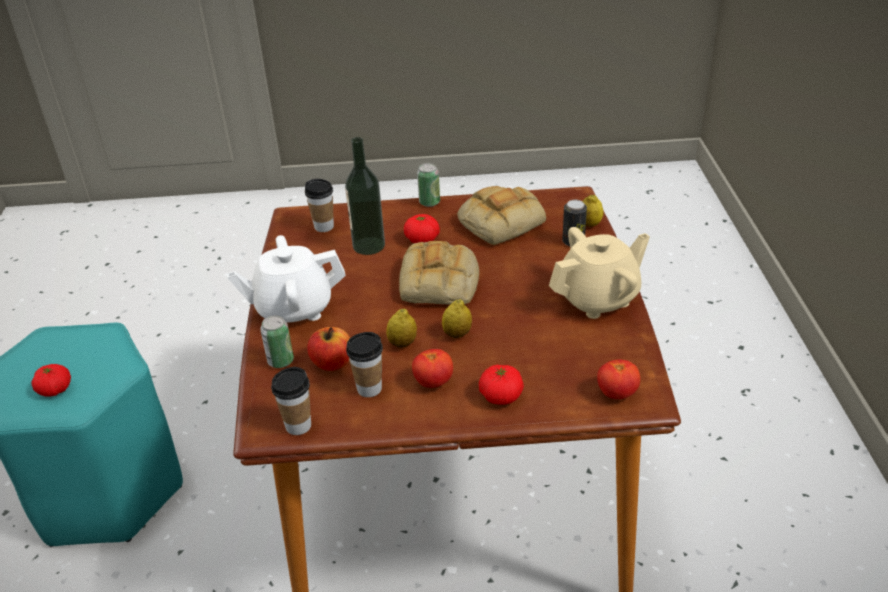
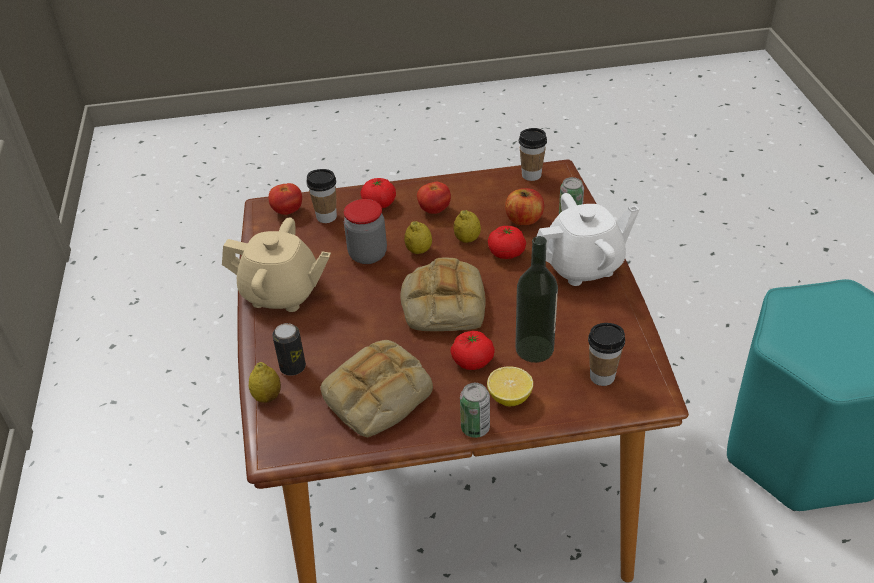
camera: 175 degrees right, 5 degrees up
(55, 389) = (824, 312): tomato -> tomato (506, 253)
(369, 389) = (485, 202): cup -> cup (326, 217)
(399, 217) = (509, 397): none -> lemon
(513, 333) = (368, 254): none -> jar
(598, 299) = (282, 293): beige teapot -> beige teapot turned 135 degrees counterclockwise

